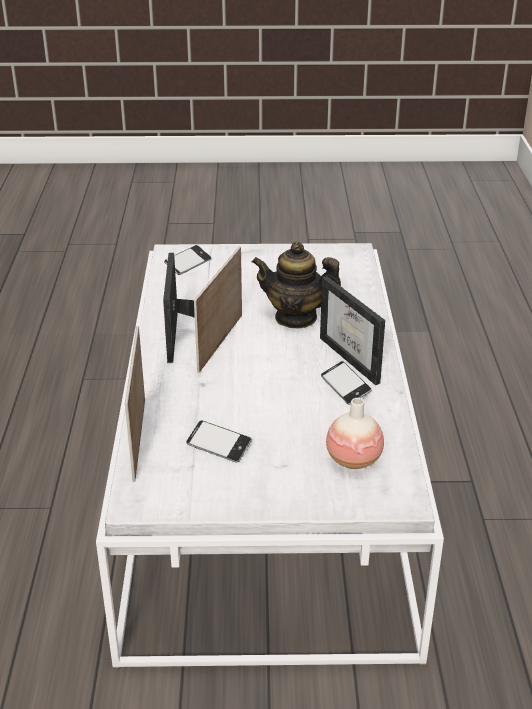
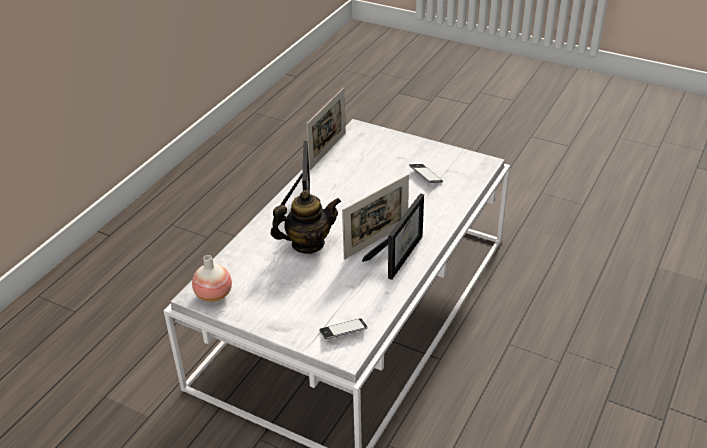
camera: 150 degrees left, 5 degrees up
(139, 439) = (467, 192): picture frame -> picture frame (328, 151)
(296, 317) = (308, 244): teapot -> teapot turned 60 degrees counterclockwise
(345, 387) = (327, 186): phone -> none
(353, 460) = (362, 149): vase -> vase (214, 295)

